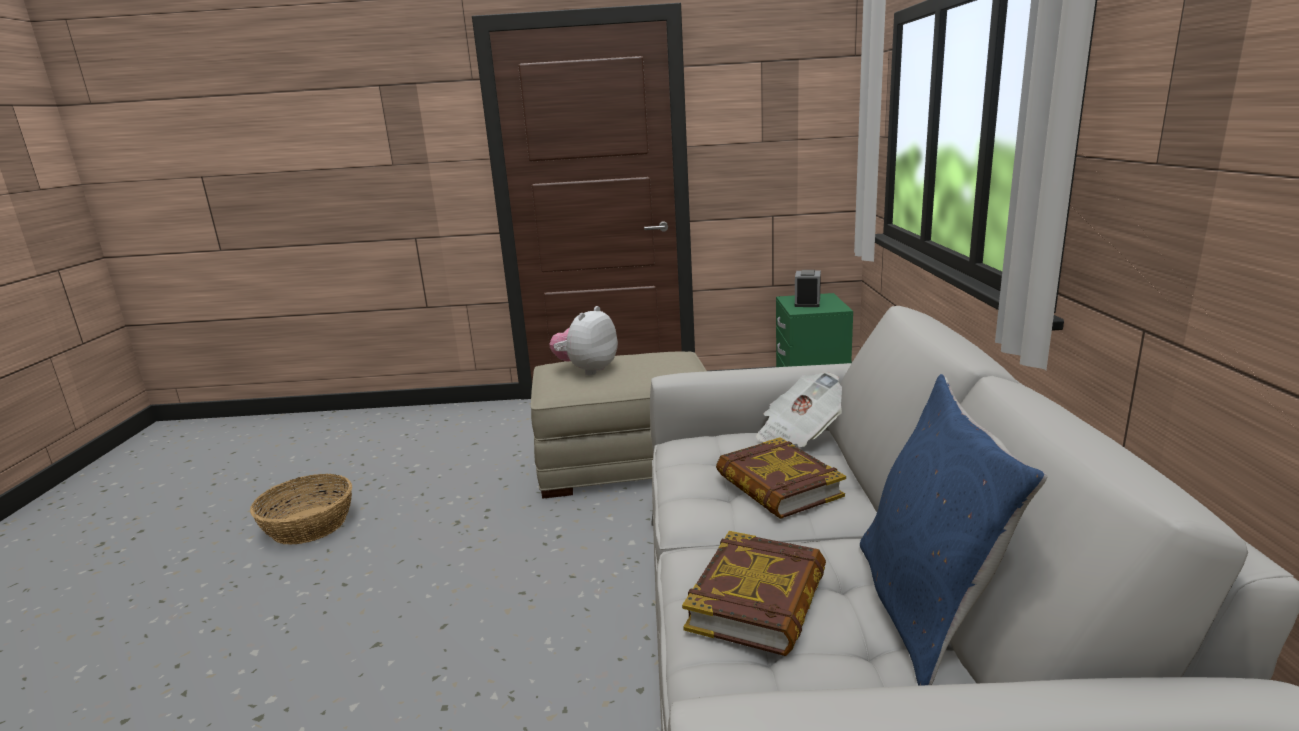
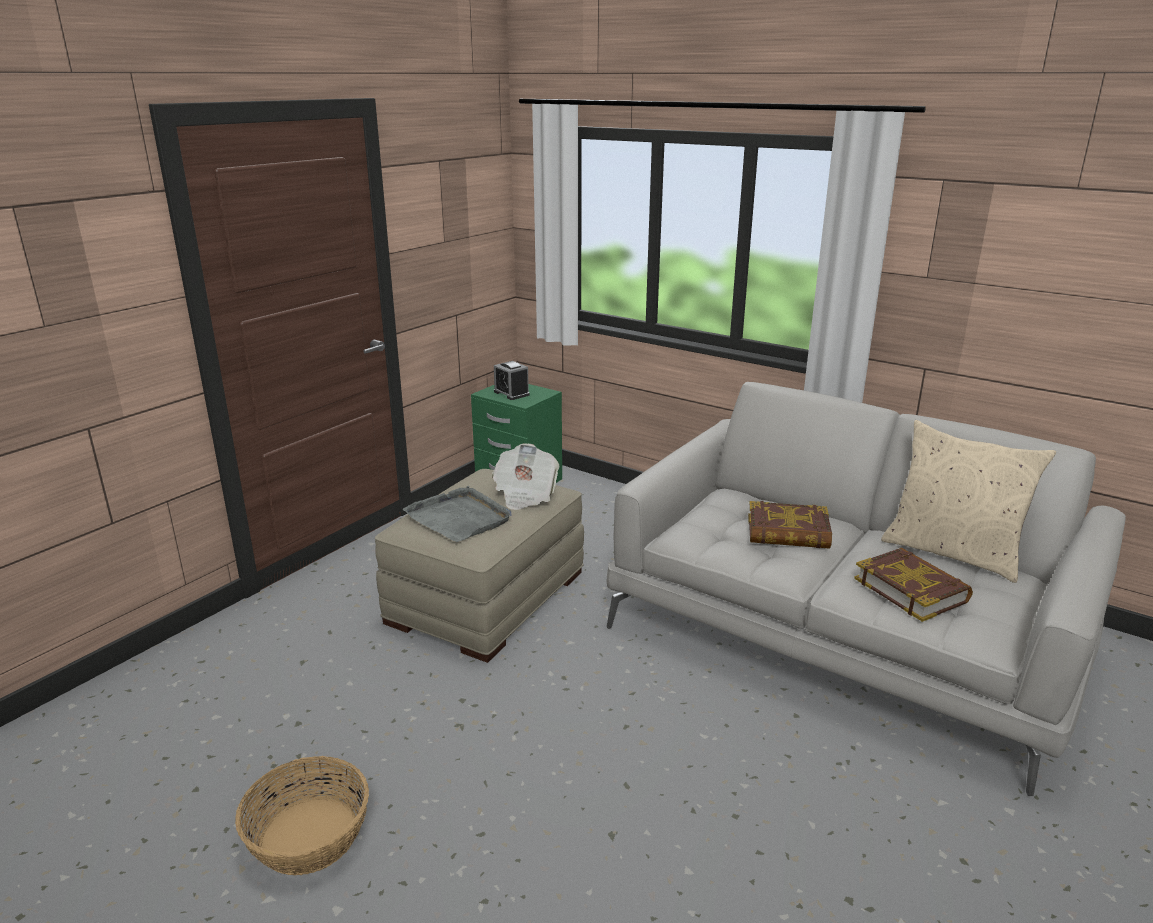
camera: 55 degrees left, 5 degrees up
(587, 370) = (459, 517): plush toy -> grey tray
(799, 432) = (723, 496): newspaper -> newspaper (525, 494)
(926, 608) = (952, 552): blue pillow -> beige pillow

